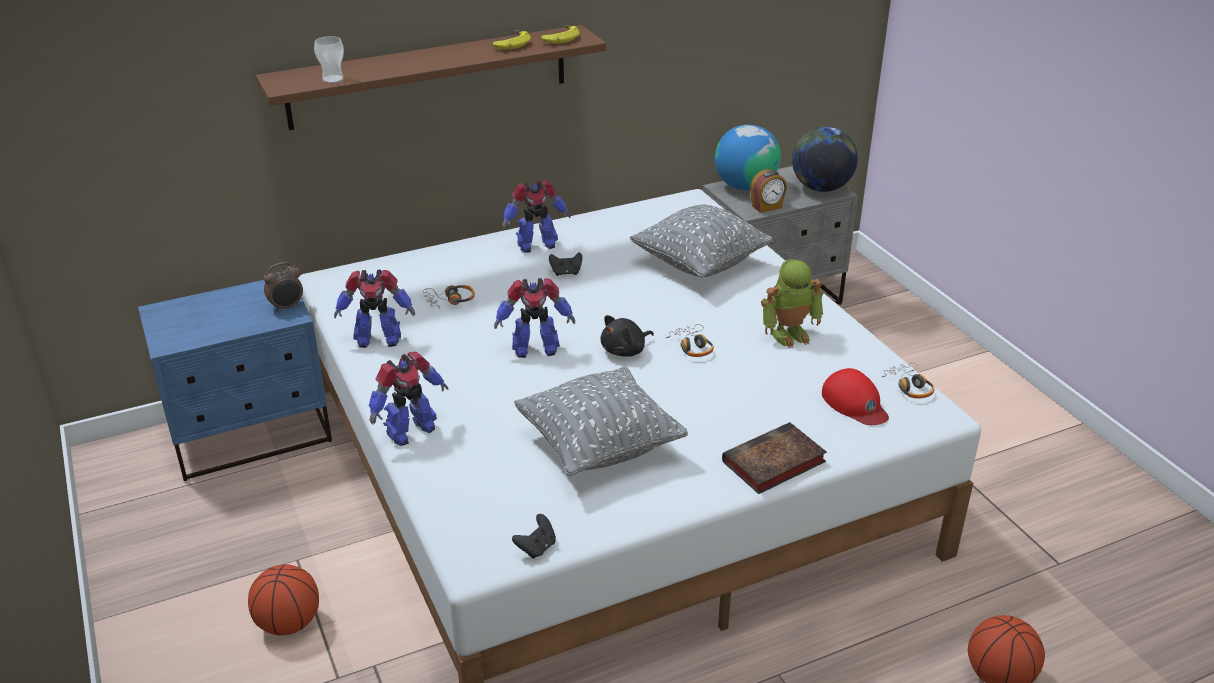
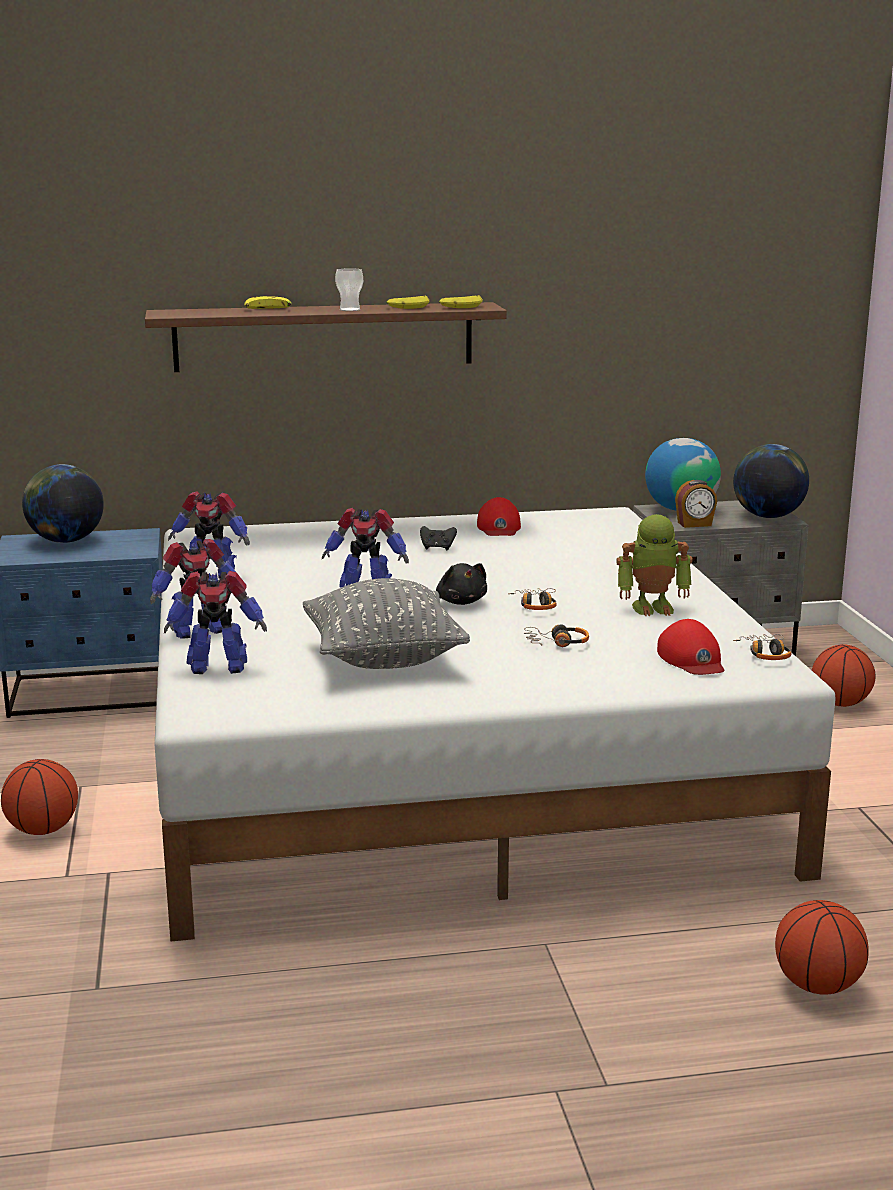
camera: 15 degrees right, 15 degrees down
(208, 307) = (66, 541): none -> globe
(287, 307) = (140, 547): alarm clock -> none
(333, 79) = (214, 314): cup -> cup (350, 309)
(380, 64) = (267, 310): none -> banana
(450, 301) = (302, 555): headphones -> headphones (556, 643)
(536, 245) = (419, 528): toy robot -> toy robot (217, 667)
(536, 548) = (266, 715): black game controller -> none
(605, 234) = (499, 527): none -> red cap
(625, 350) = (461, 602): black plush toy -> black plush toy turned 90 degrees counterclockwise
(700, 264) = (587, 554): grey pillow -> none
(772, 464) = (564, 689): book -> none
(894, 347) = (840, 704): none -> basketball

